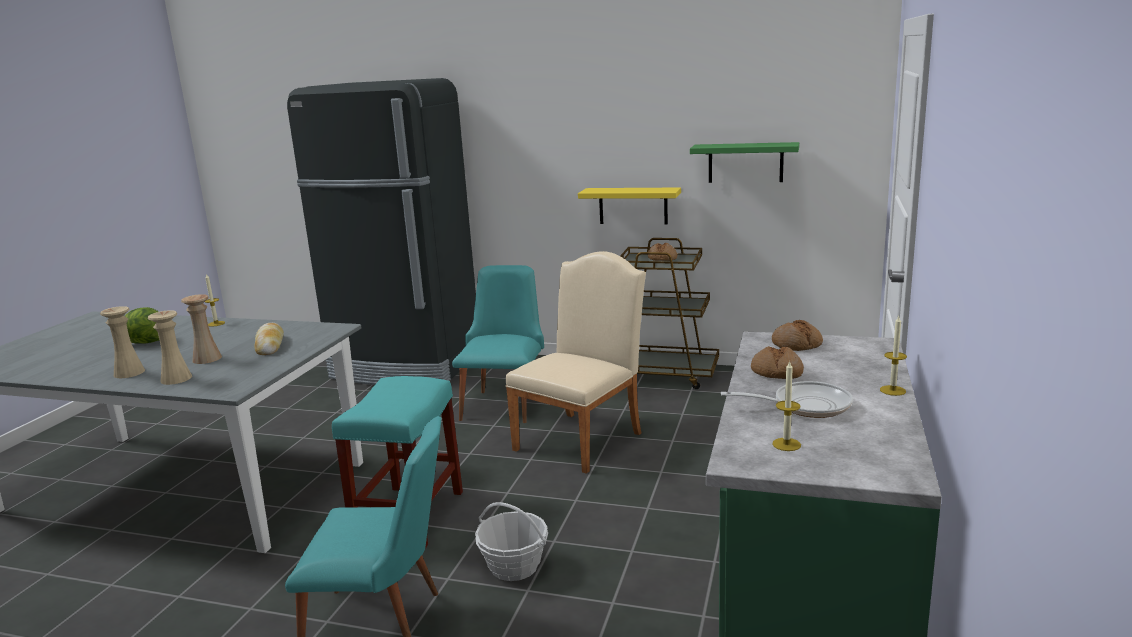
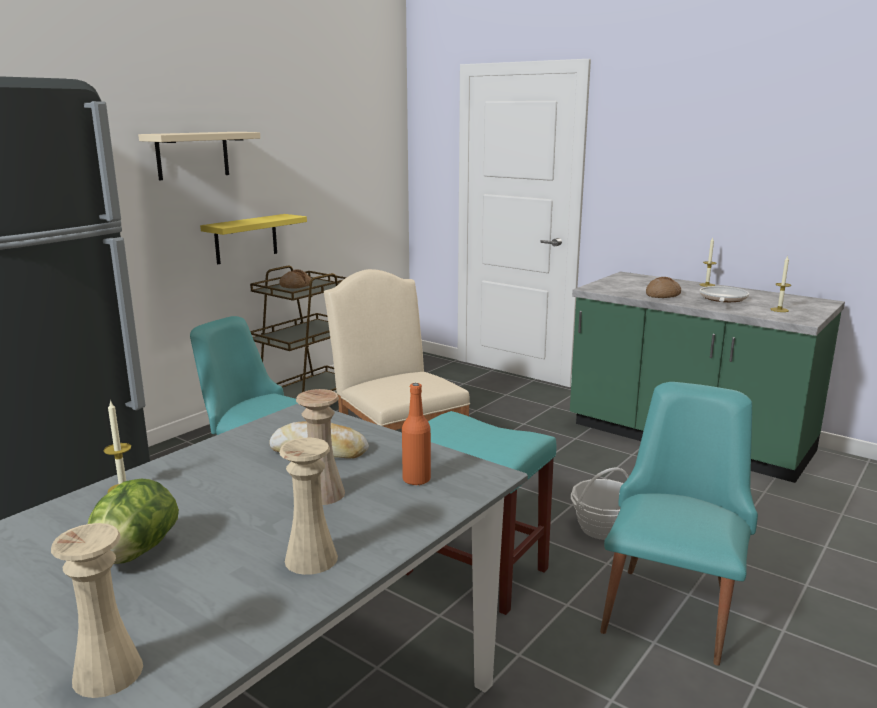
camera: 70 degrees left, 0 degrees up
(176, 378) = (395, 515): beige vase -> beige vase (108, 673)
(225, 374) = (416, 480): none -> orange bottle
(582, 128) = (192, 155): none -> beige shelf
(745, 162) = (329, 184): green shelf -> none
(796, 344) = (613, 285): bread -> none

